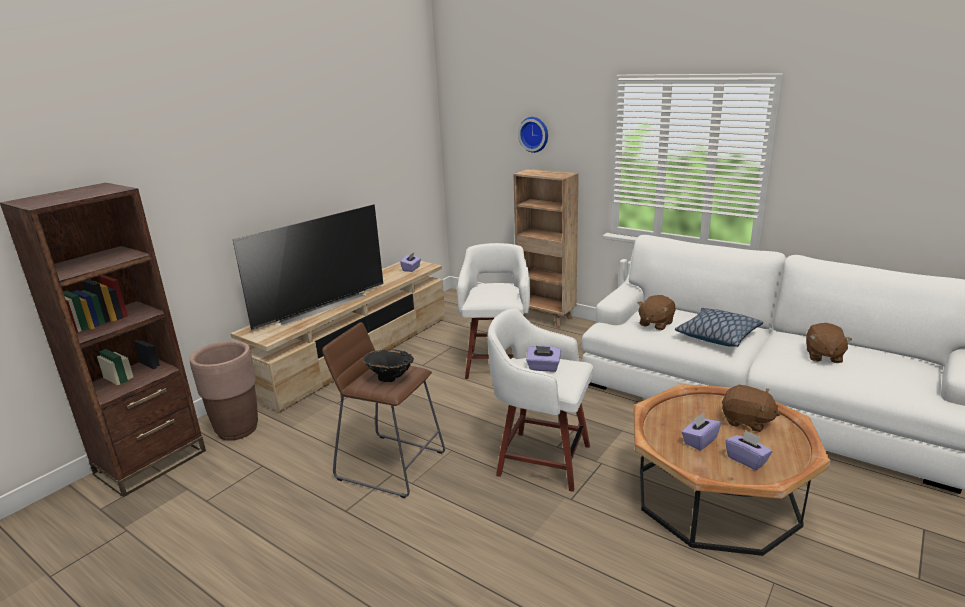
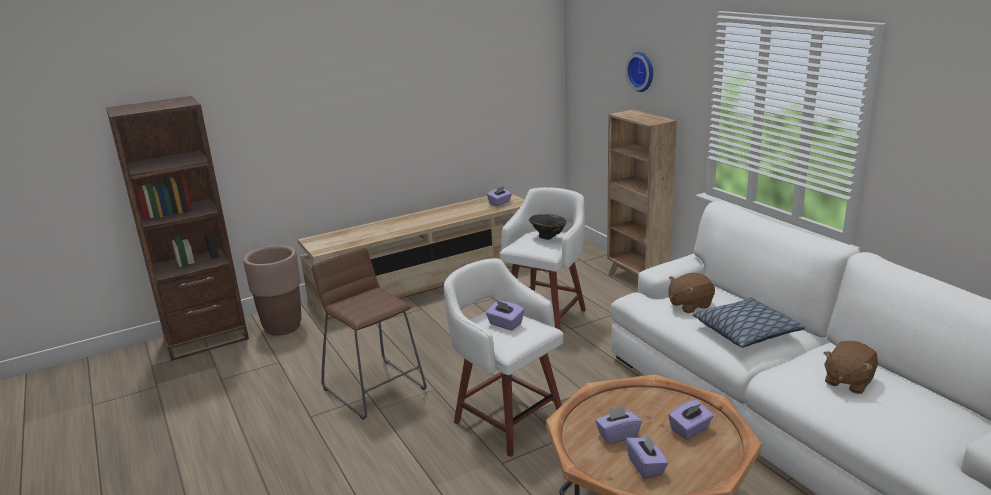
camera: 25 degrees right, 0 degrees up
(319, 306) = (385, 227): television -> none
(390, 380) = (367, 306): black vase -> black vase (548, 238)
(746, 421) = (690, 430): brown plush toy -> purple tissue box

